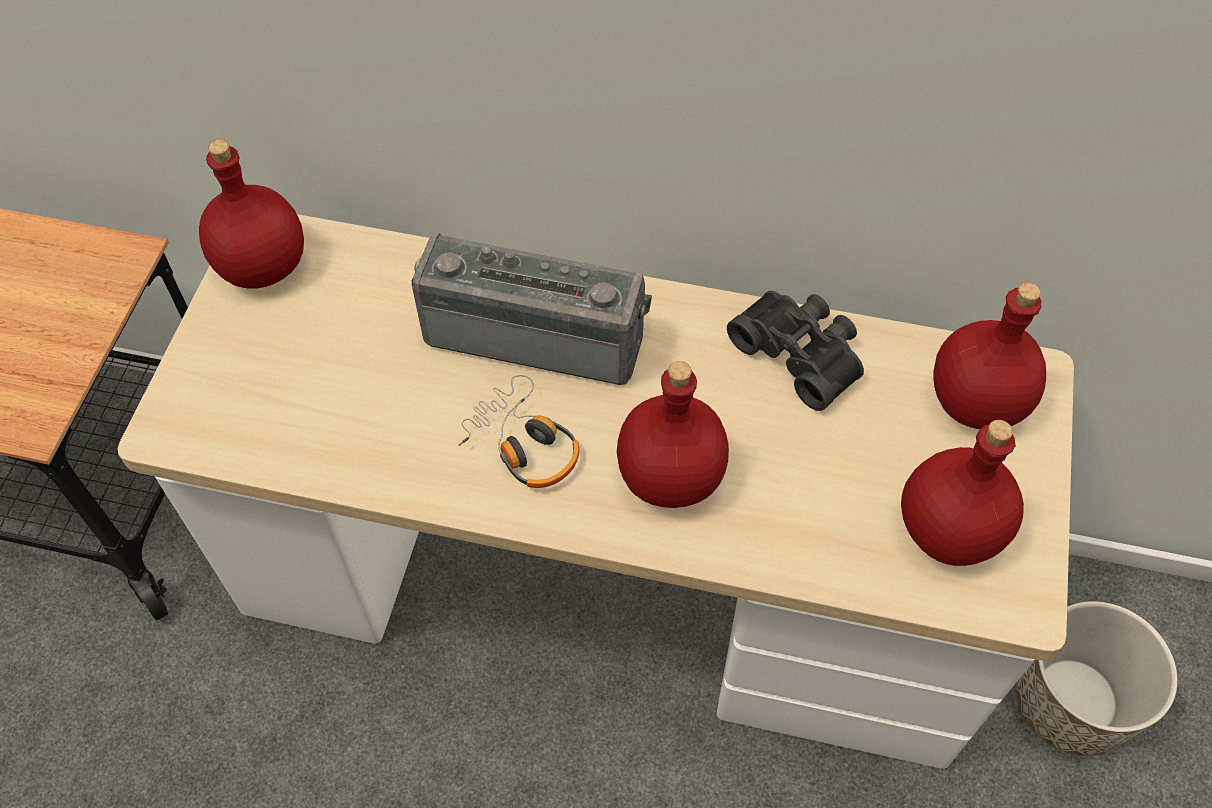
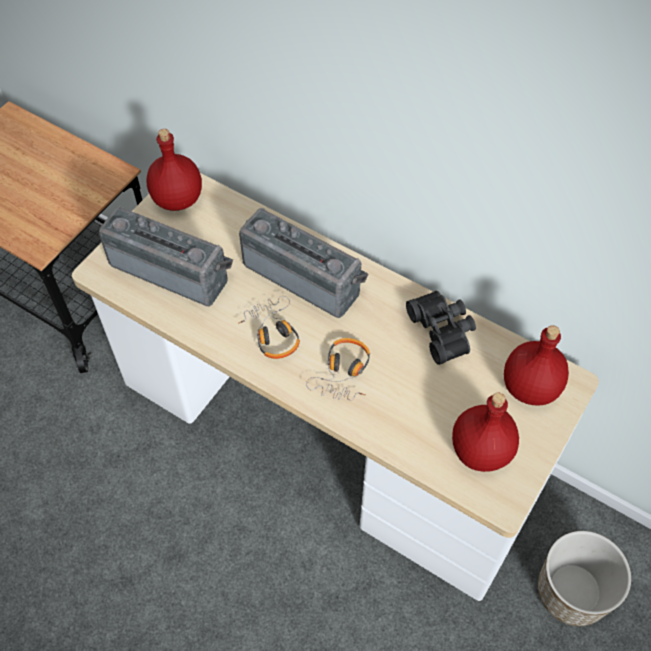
camera: 20 degrees right, 0 degrees up
(301, 388) = (172, 269): none -> radio
(670, 475) = (343, 373): red bottle -> headphones

